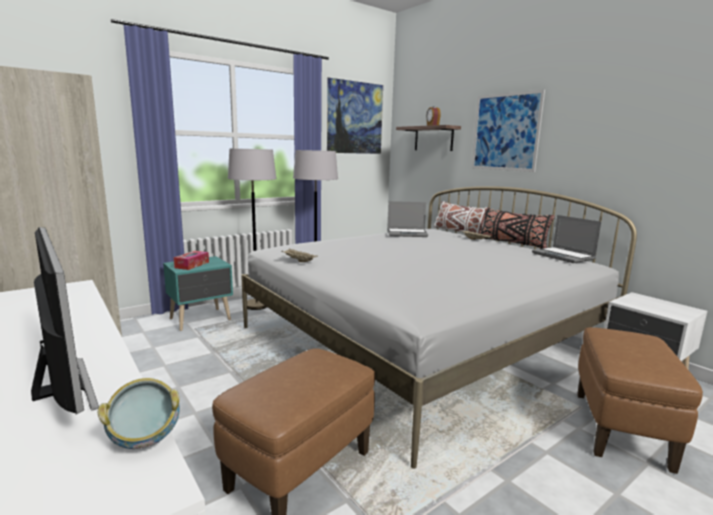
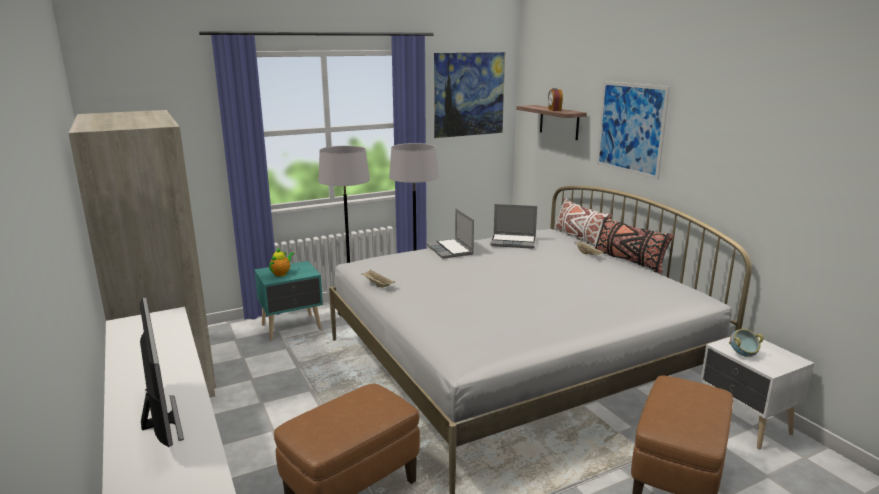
camera: 10 degrees right, 5 degrees up
(144, 441) = (210, 466): bowl -> bowl (742, 355)
(192, 265) = (281, 273): tissue box -> teapot
(564, 256) = (671, 286): laptop -> laptop (450, 250)

